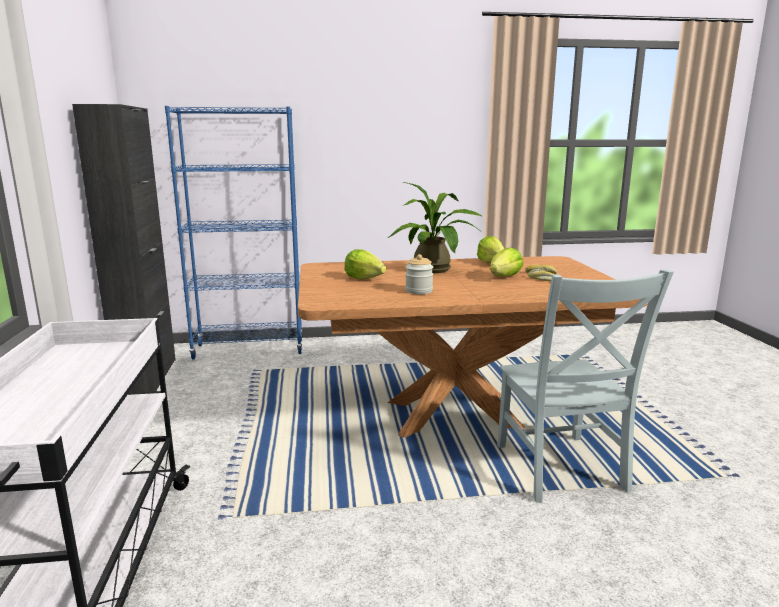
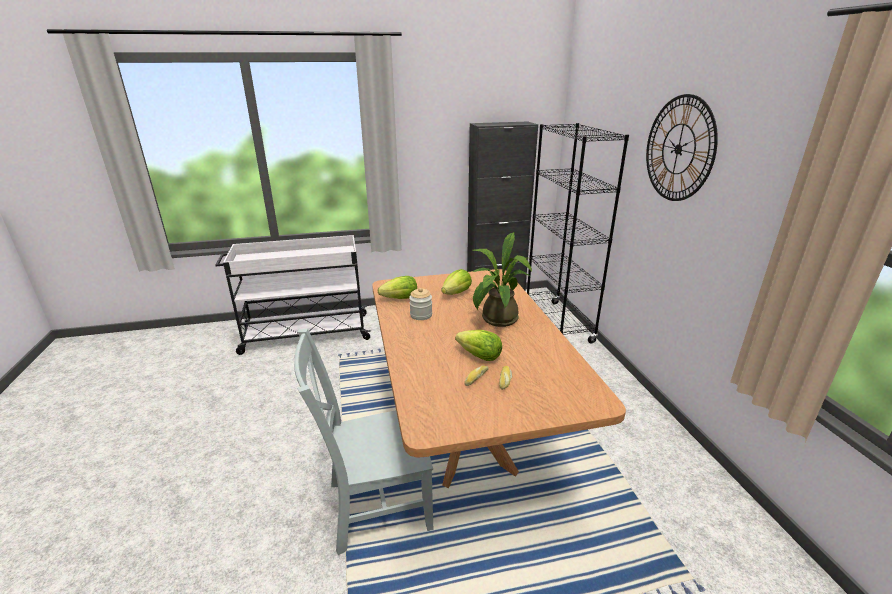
camera: 85 degrees right, 10 degrees up
(249, 349) = (558, 323): blue bookcase -> black bookcase
(359, 113) = (678, 149): none -> wall clock
(491, 263) = (547, 351): lettuce -> lettuce (400, 299)

